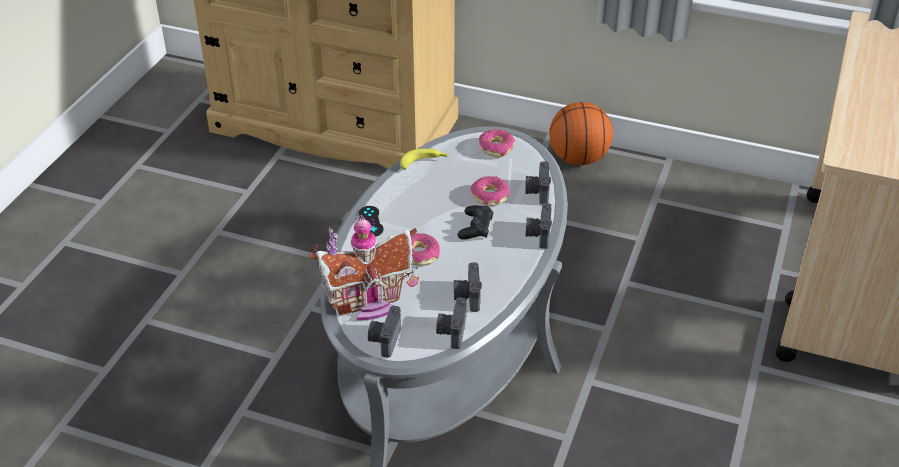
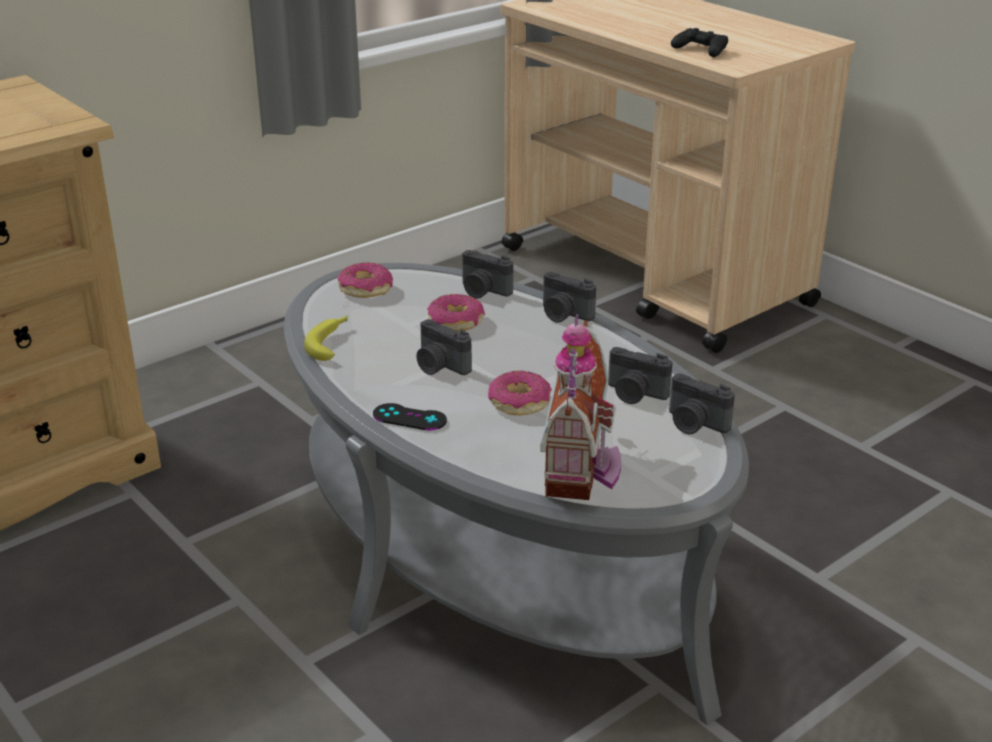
camera: 60 degrees left, 10 degrees down
(384, 340) = (670, 478): camera -> camera (439, 366)
(475, 227) = (505, 349): black game controller -> black game controller (701, 50)
(578, 159) = (280, 343): basketball -> none

